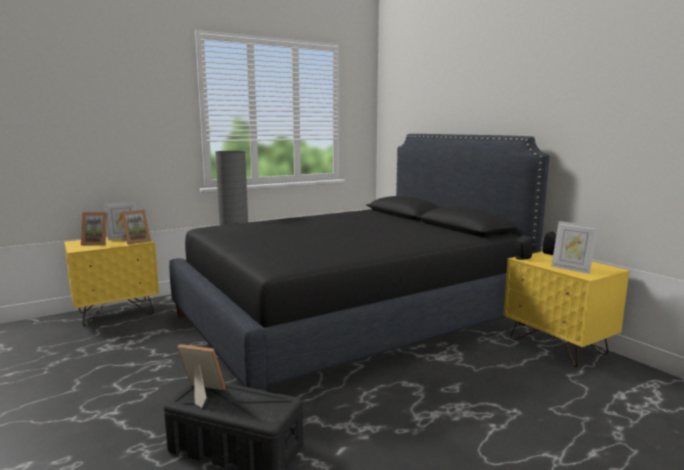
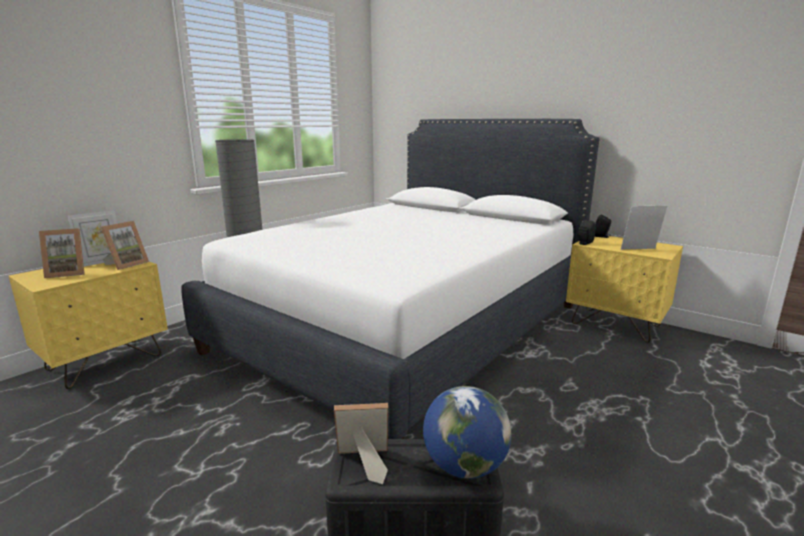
camera: 20 degrees left, 5 degrees up
(265, 410) = (464, 466): none -> globe
(351, 320) = (407, 327): black bed -> white bed
(571, 269) = (640, 249): picture frame -> picture frame turned 150 degrees clockwise

